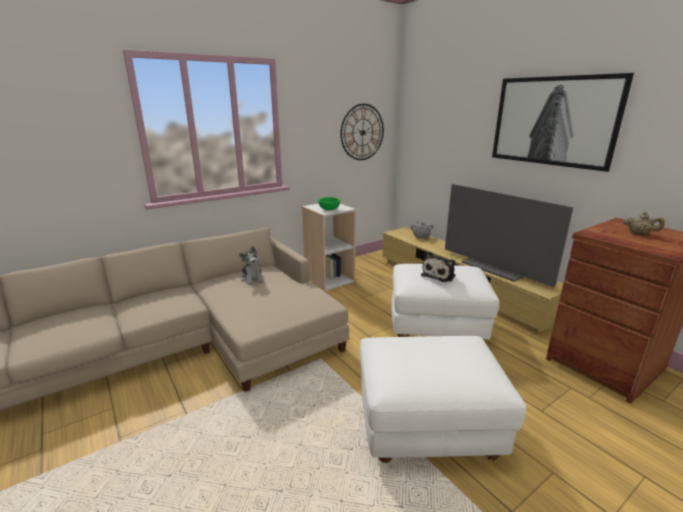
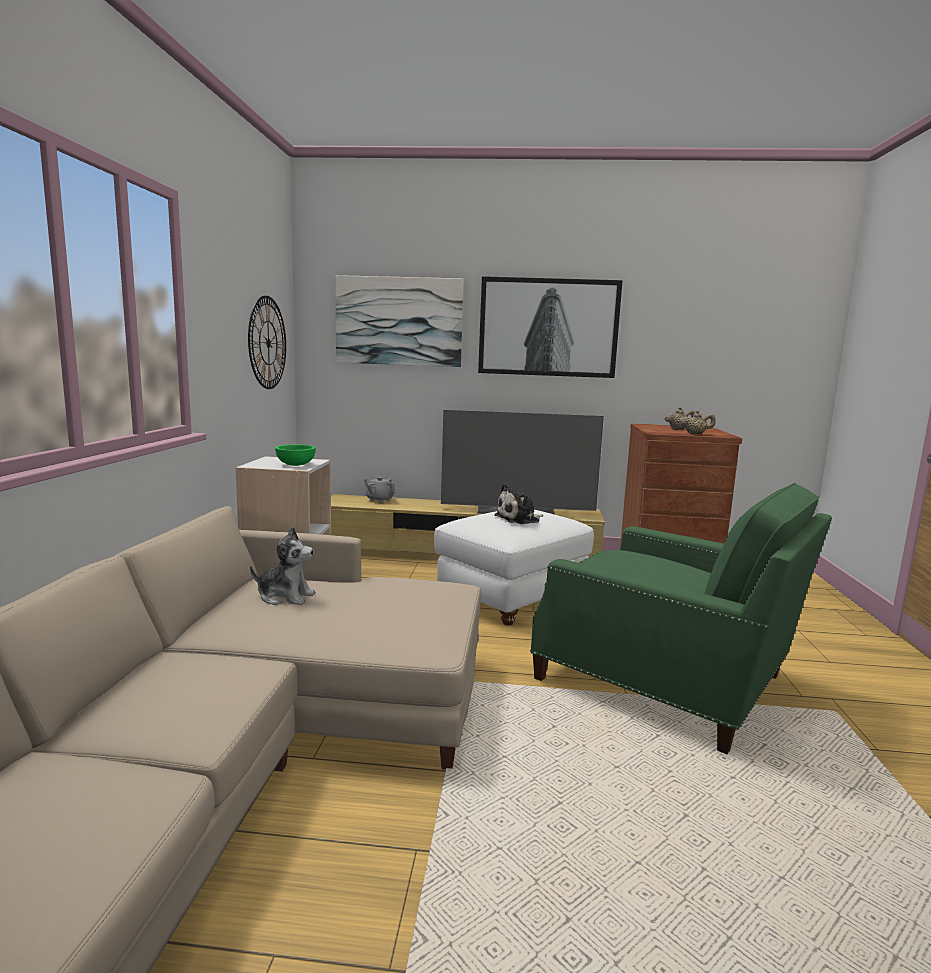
camera: 50 degrees left, 10 degrees down
(426, 428) = (665, 680): white ottoman -> green armchair
(439, 275) = (519, 519): plush toy -> plush toy turned 75 degrees clockwise
(449, 115) = (399, 321): none -> picture
(632, 243) = (695, 434): none -> beige teapot

